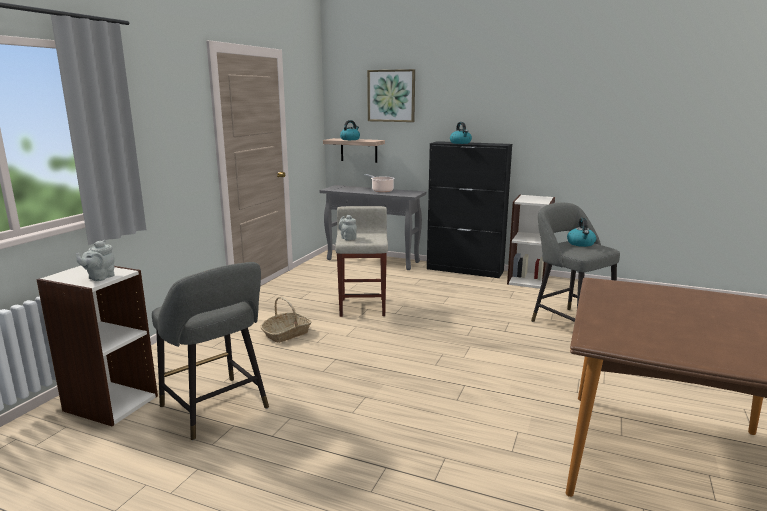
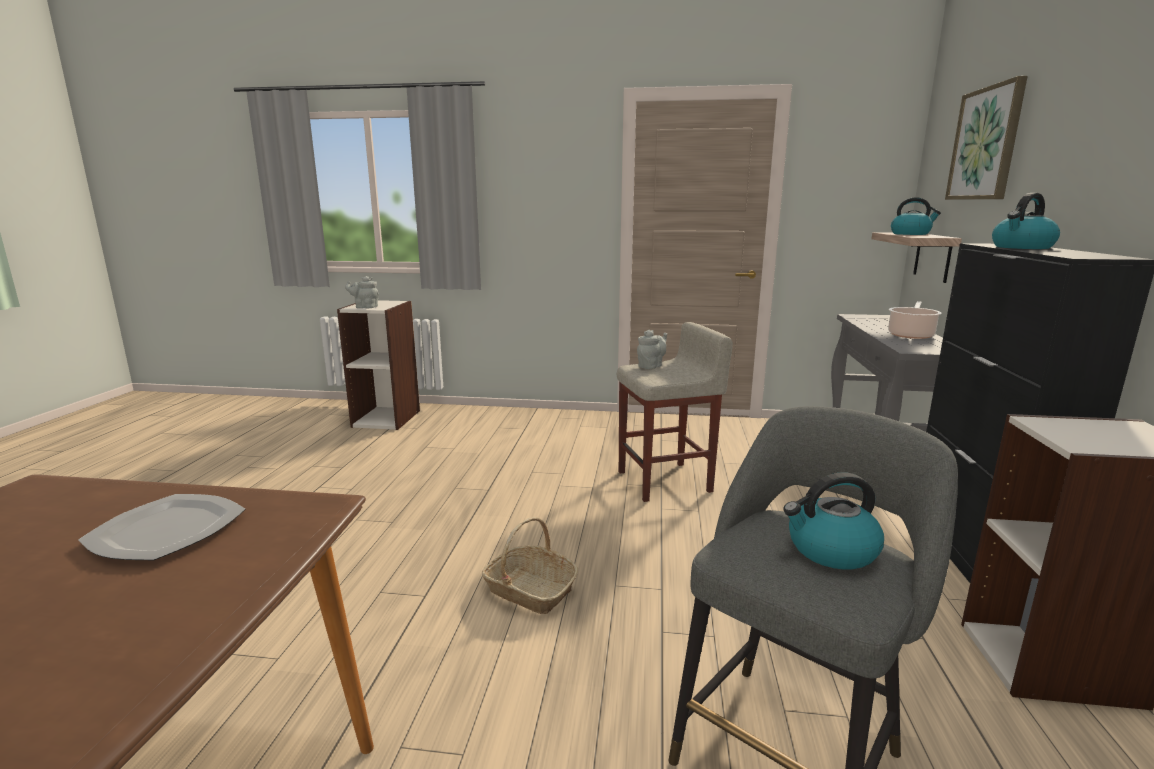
camera: 75 degrees right, 0 degrees up
(217, 409) = (371, 455): grey stool -> none
(286, 334) = (546, 452): basket -> basket (529, 590)
(628, 303) = (169, 530): none -> plate

